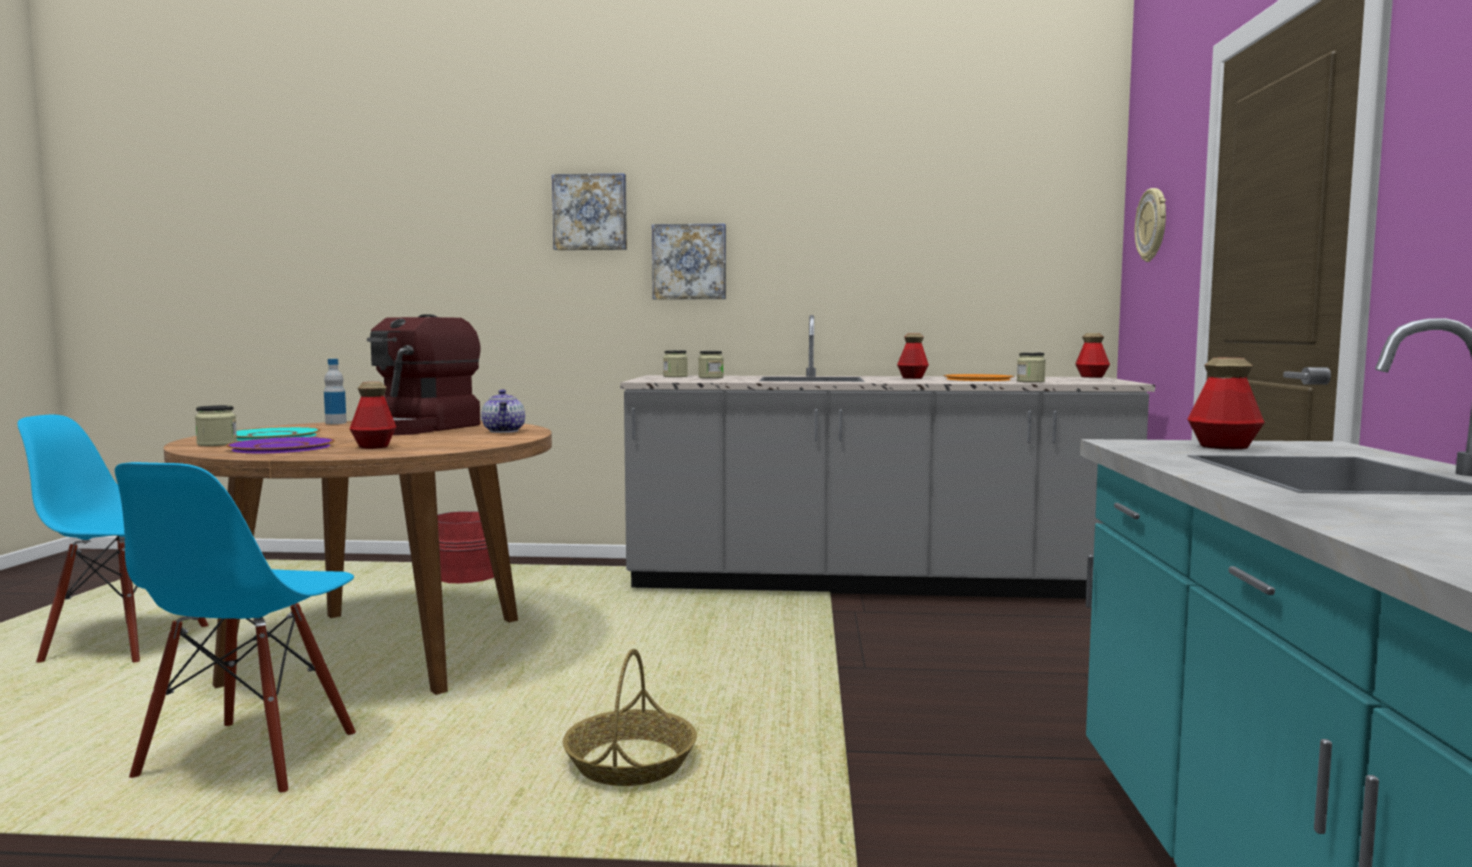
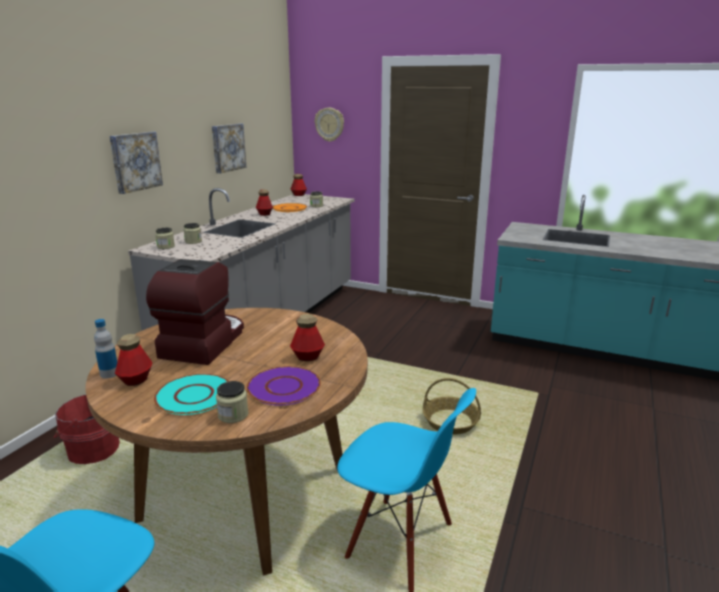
camera: 70 degrees left, 15 degrees up
(418, 428) = (203, 343): coffee machine -> coffee machine turned 120 degrees counterclockwise
(505, 431) = (255, 319): teapot -> none
(590, 212) = (64, 129): picture -> picture (227, 147)
(1223, 447) = (524, 233): bottle -> bottle (136, 380)

